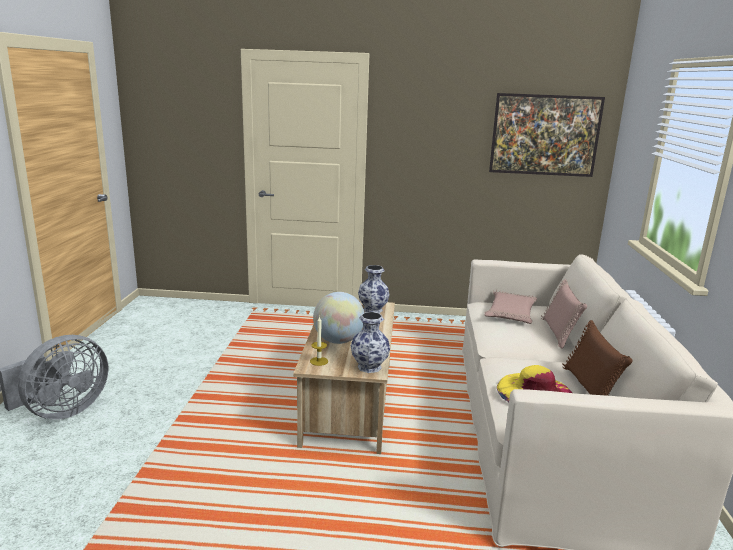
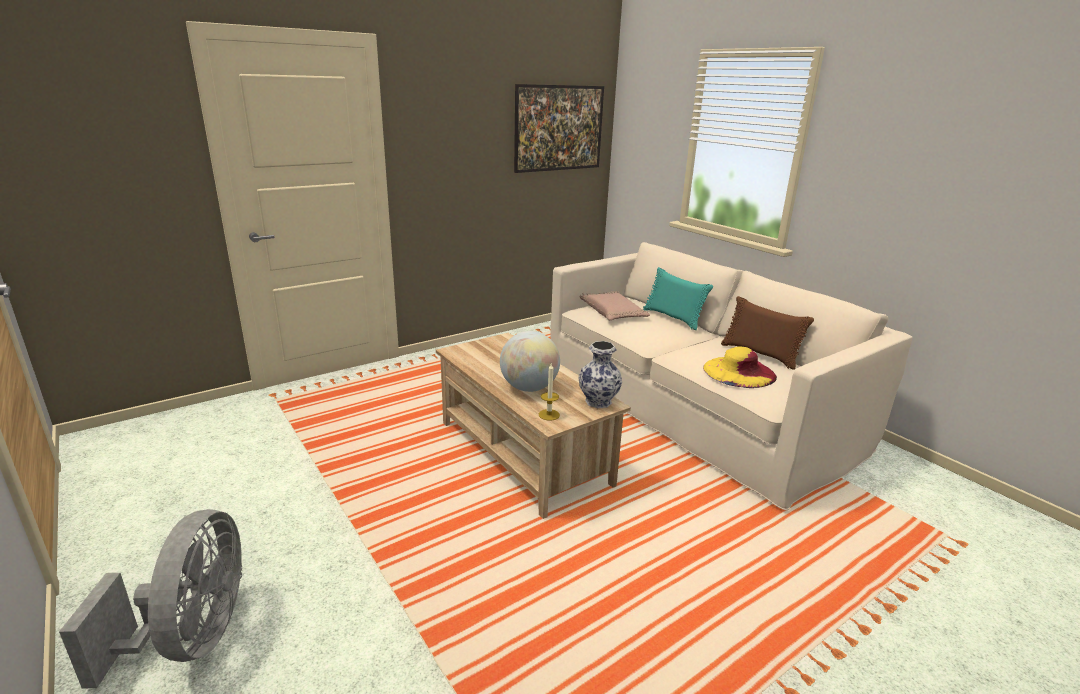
camera: 40 degrees left, 5 degrees up
(373, 310) = (503, 346): vase -> none
(559, 333) = (673, 318): beige pillow -> turquoise pillow

